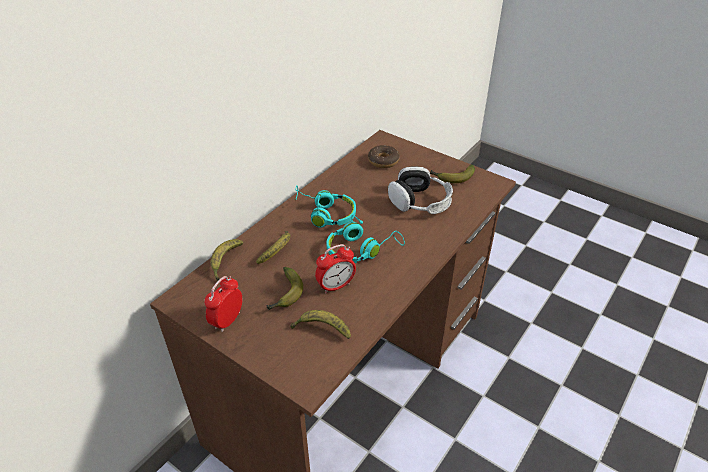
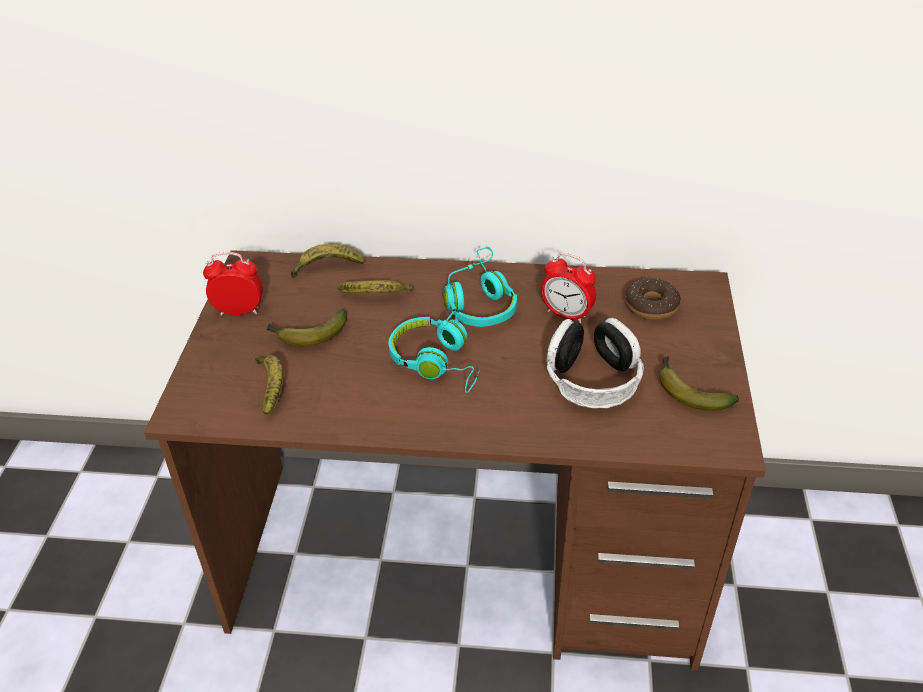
camera: 60 degrees right, 0 degrees up
(336, 286) = (352, 368): alarm clock -> alarm clock (566, 314)

